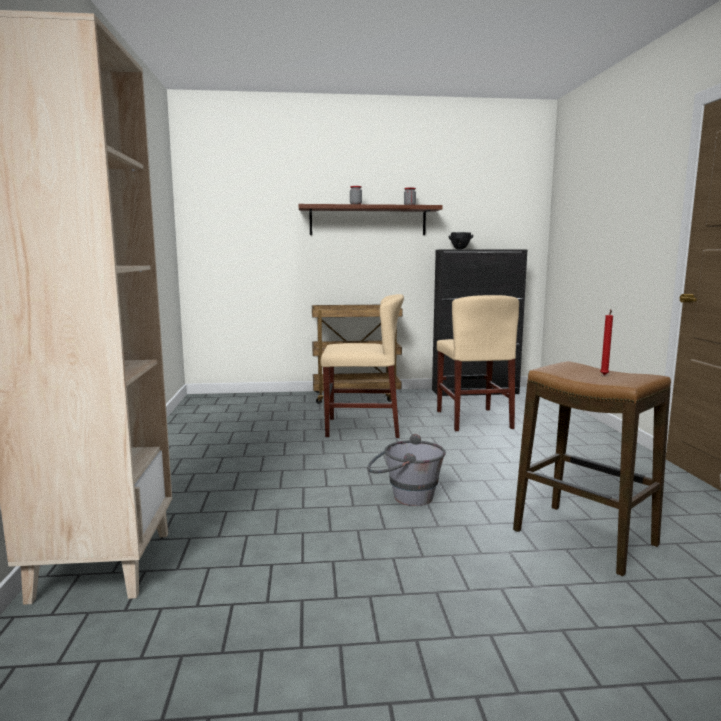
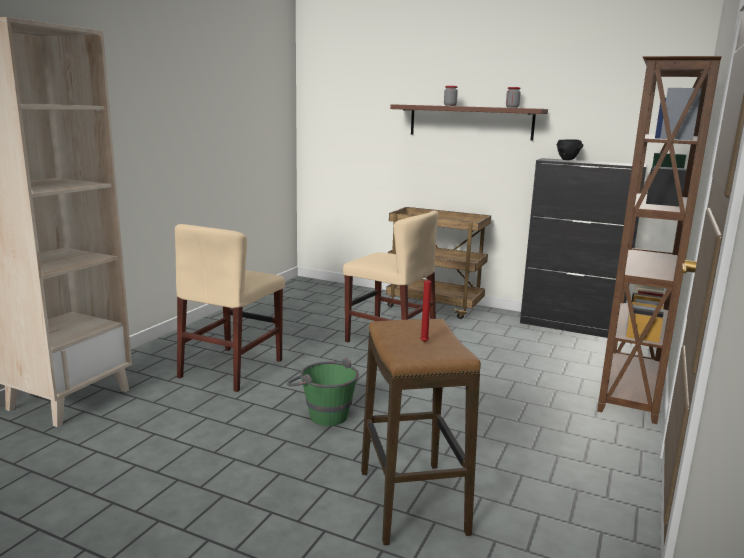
camera: 30 degrees right, 5 degrees up
(404, 497) = (322, 414): grey bucket -> green bucket
(473, 419) = (512, 357): beige chair -> beige chair (232, 368)
(578, 424) = (628, 391): none -> brown bookcase

